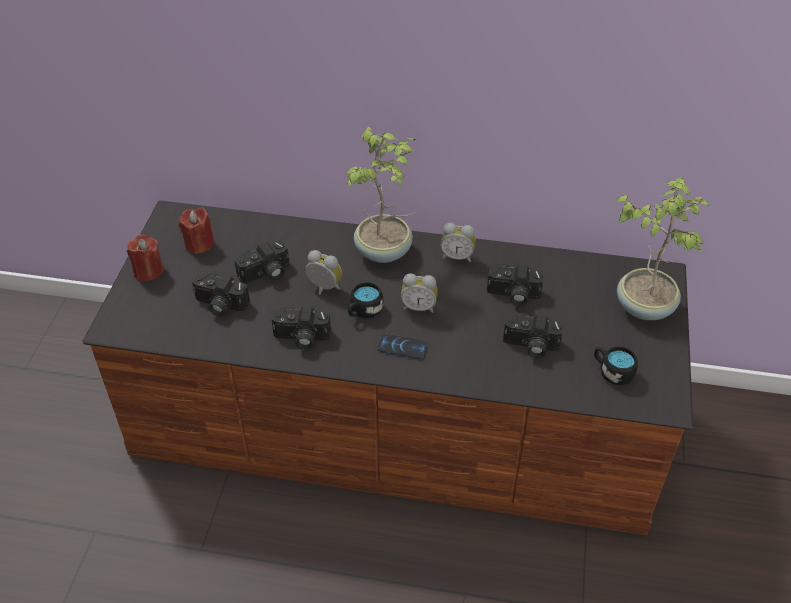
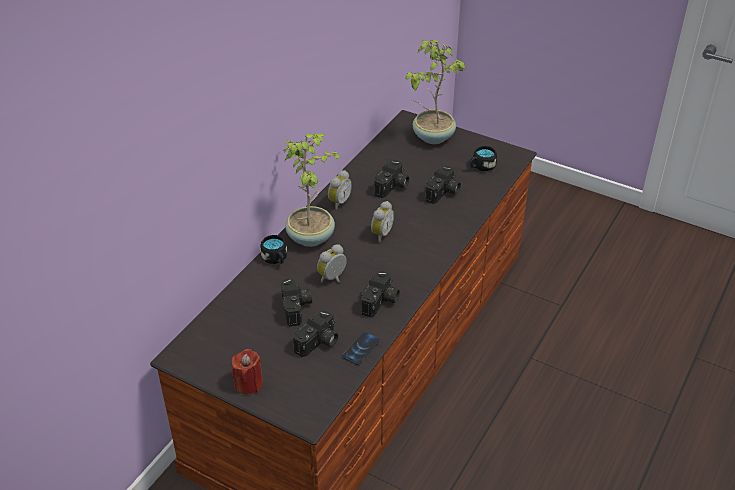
camera: 70 degrees left, 5 degrees down
(199, 244) = (233, 343): red candle -> none
(363, 311) = (370, 263): black mug -> black mug (276, 259)
(402, 347) = (416, 252): phone -> phone (361, 349)

